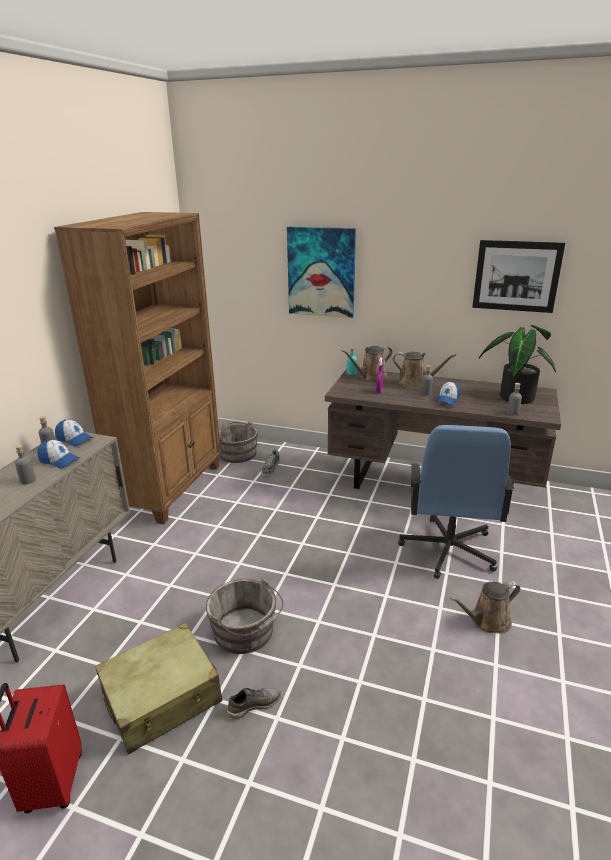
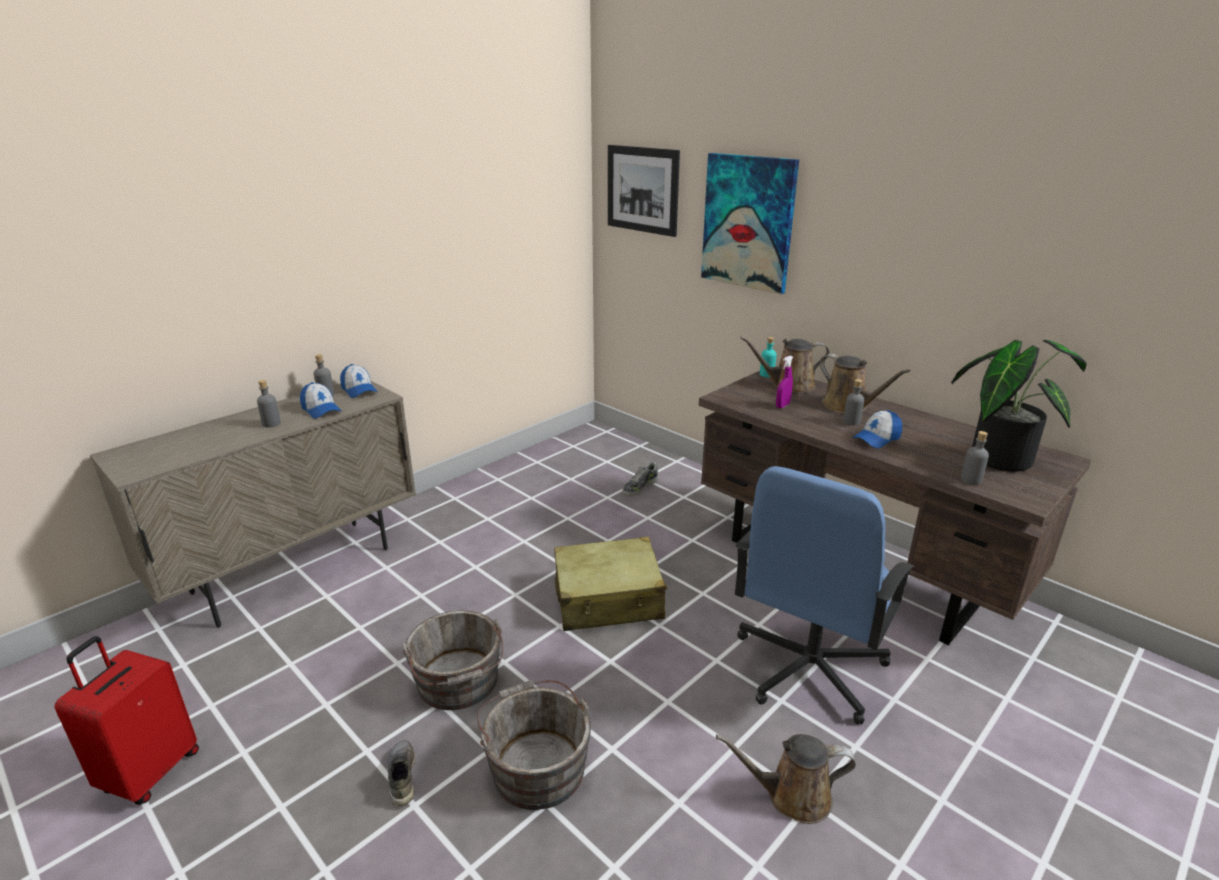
camera: 25 degrees right, 0 degrees up
(162, 697) = (315, 724): beige suitcase -> beige suitcase (608, 599)
(171, 488) = (507, 481): brown bookcase -> none
(235, 453) = (611, 457): grey bucket -> grey bucket (536, 764)
(254, 705) = (401, 777): grey shoe -> grey shoe turned 105 degrees counterclockwise
(516, 276) = (1042, 254): picture -> picture (642, 189)

